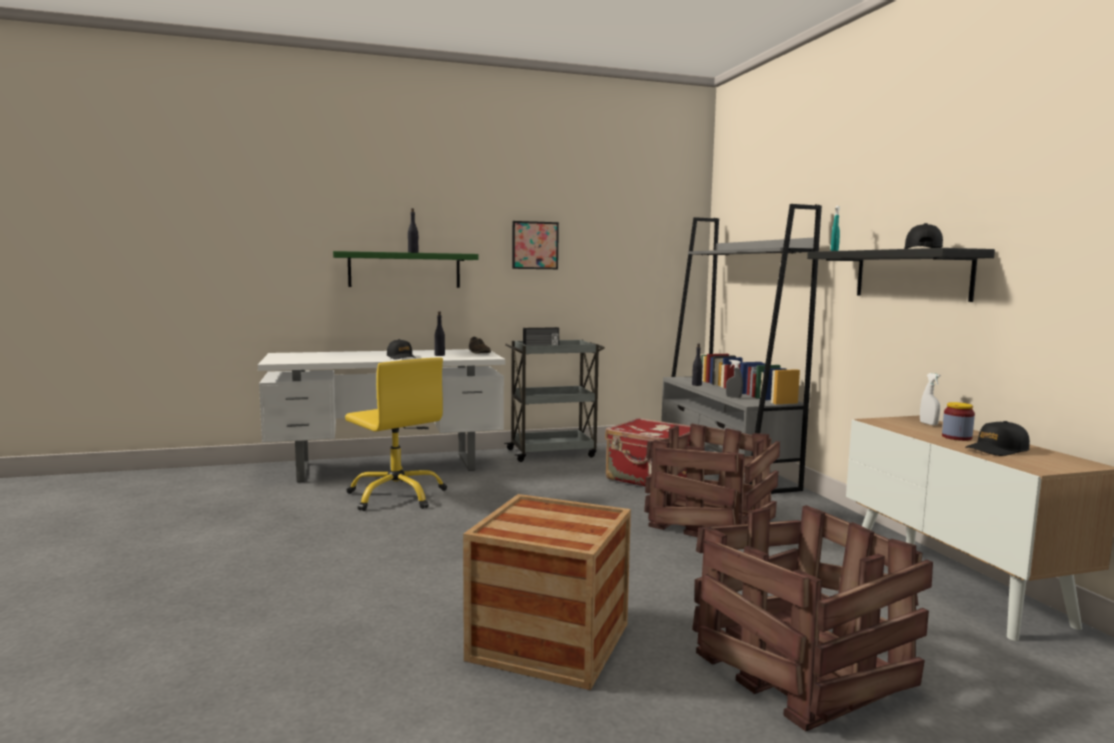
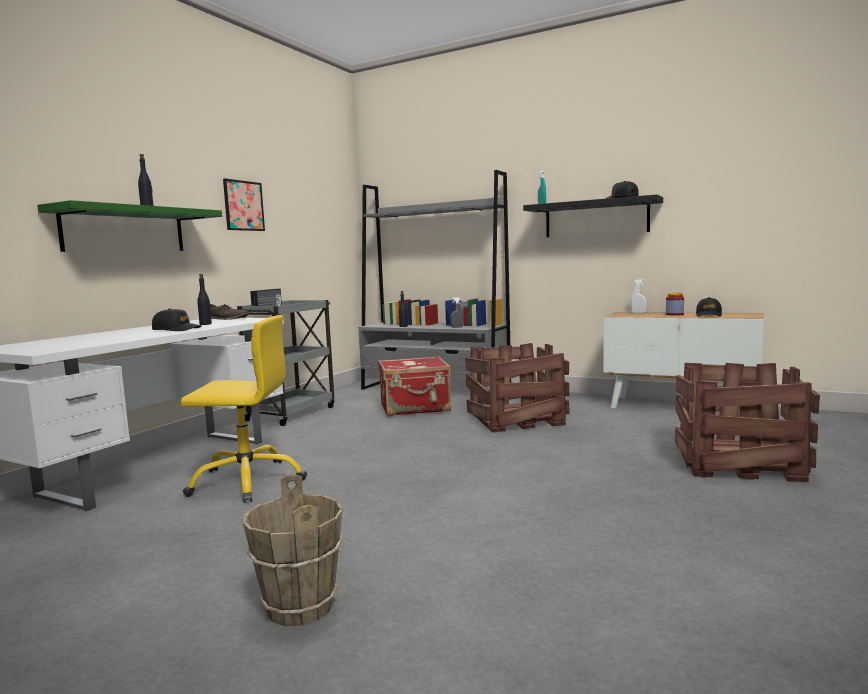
camera: 45 degrees left, 0 degrees up
(225, 583) = (299, 607): none -> brown bucket
(550, 641) = (631, 506): crate -> none

